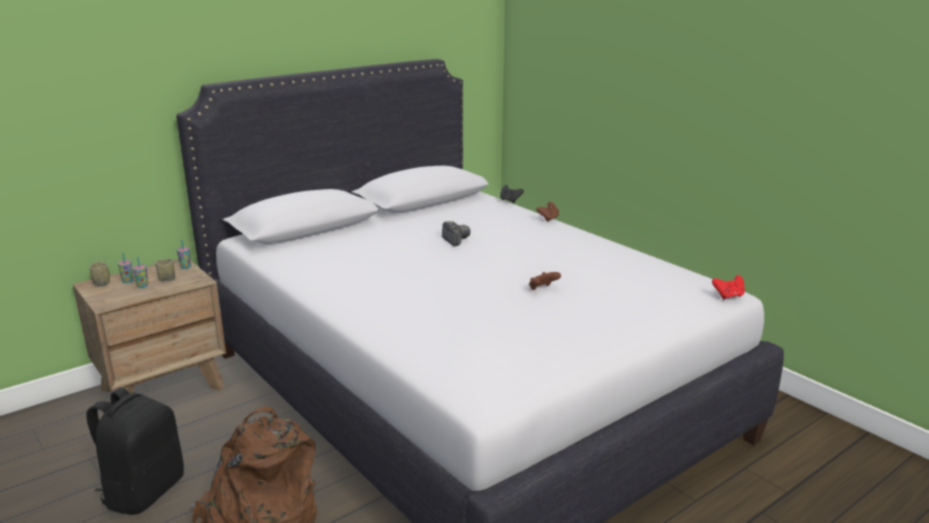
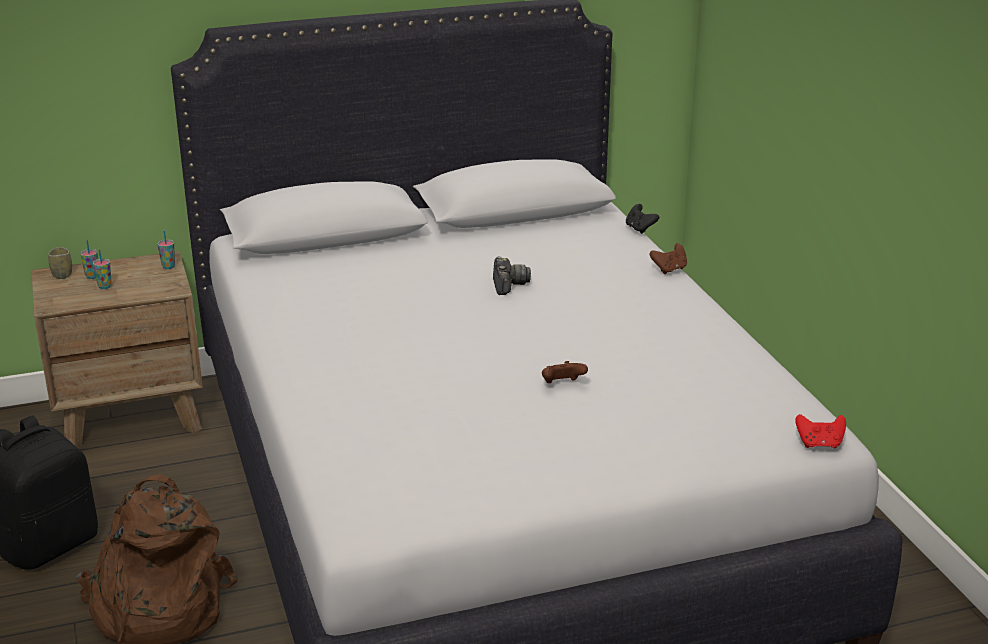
camera: 20 degrees right, 5 degrees up
(167, 279) = (137, 281): cup -> none

